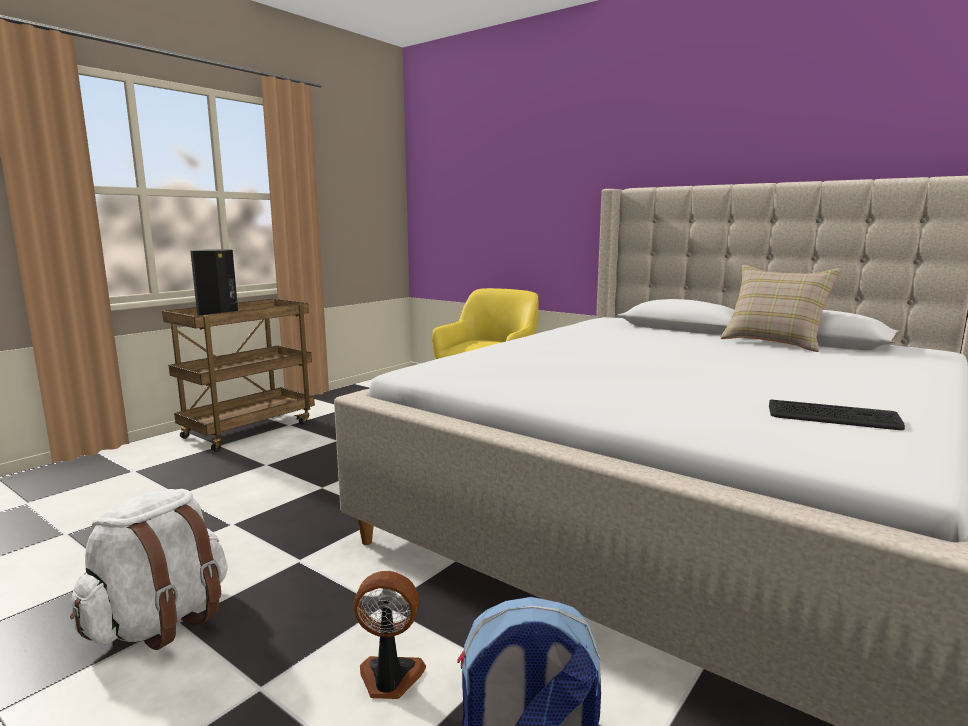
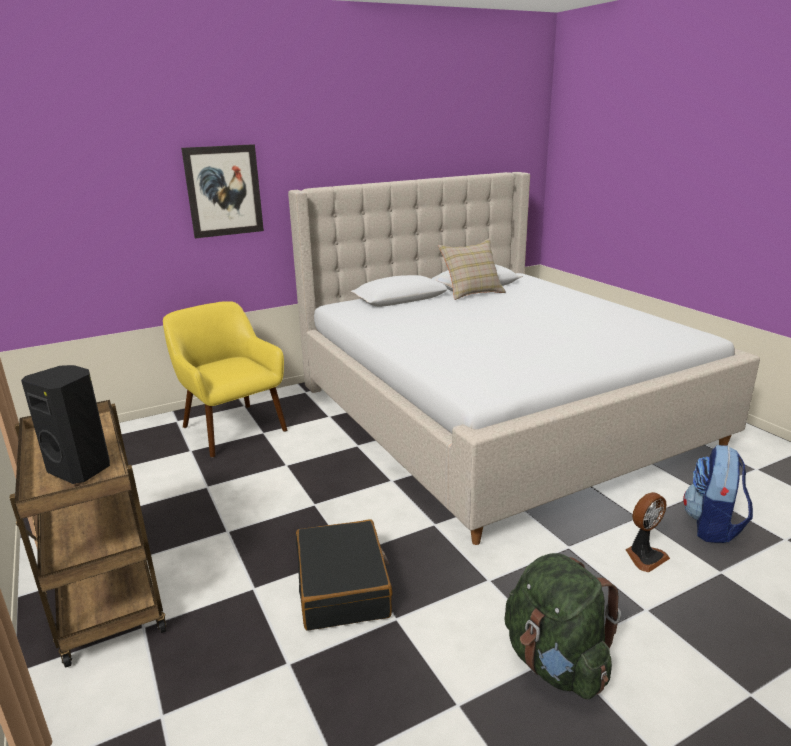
camera: 65 degrees left, 10 degrees up
(161, 621) = (555, 663): white backpack -> green backpack
(274, 494) = (343, 587): none -> black suitcase
(389, 679) = (644, 556): fan -> fan turned 150 degrees counterclockwise
(562, 189) = (224, 191): none -> picture
(832, 417) = (635, 326): keyboard -> none

